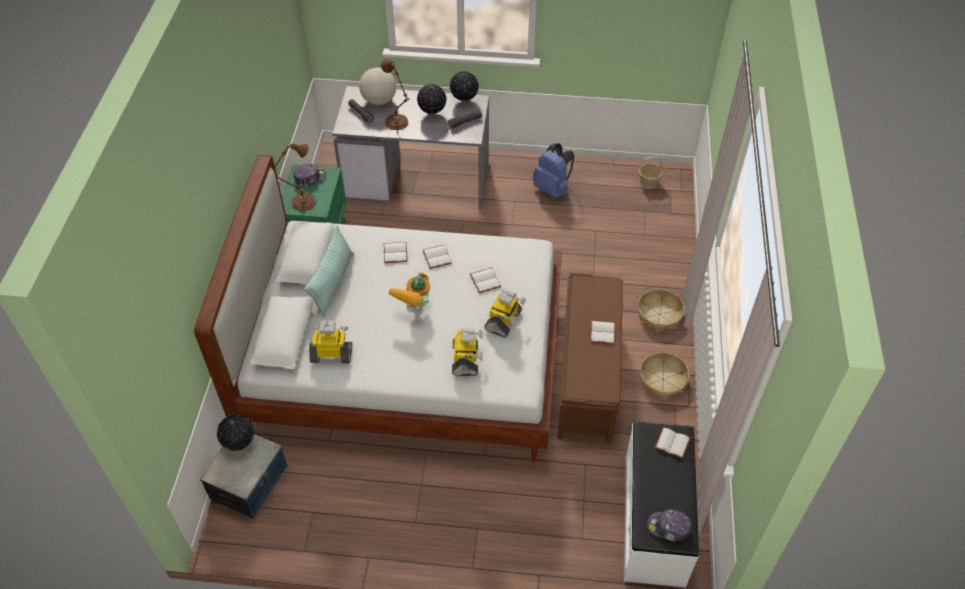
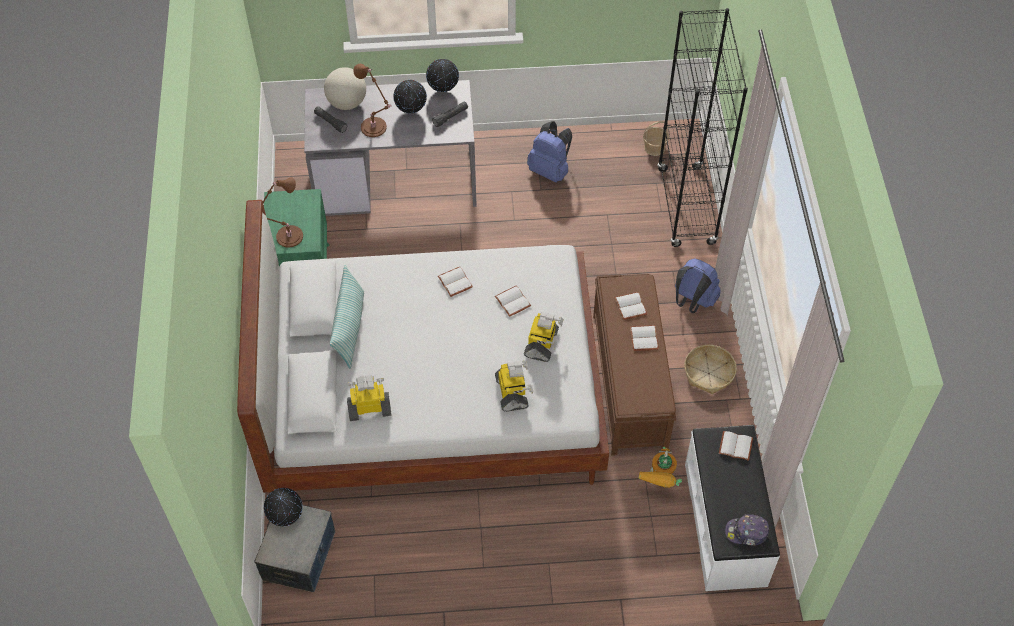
camera: 10 degrees left, 5 degrees up
(310, 178) = (289, 206): cap -> none
(396, 253) = (410, 284): white book -> white book (631, 306)
(415, 309) = (446, 344): toy robot -> toy robot (659, 484)
(659, 314) = (692, 301): basket -> blue backpack
(668, 234) = (686, 207): none -> black bookcase

